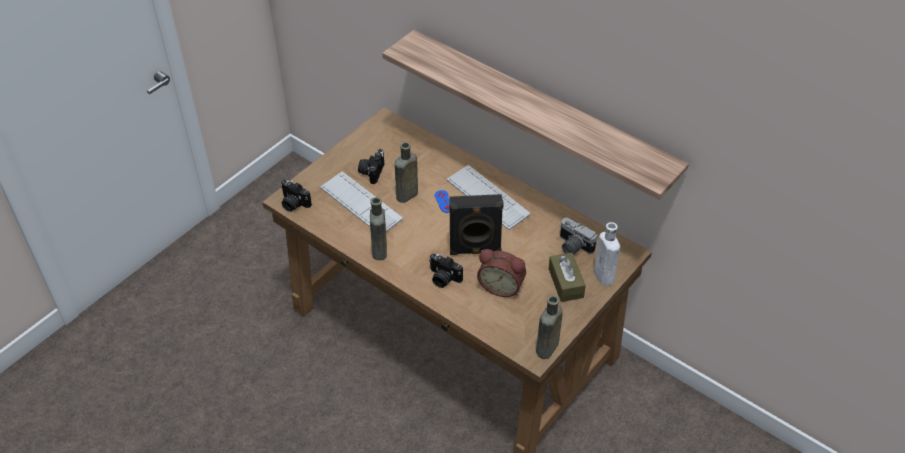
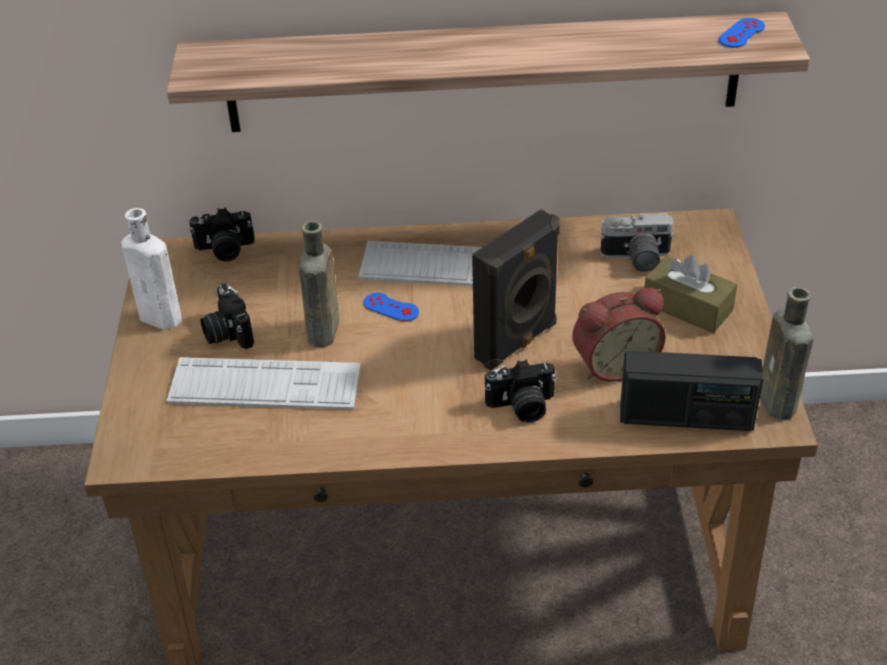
camera: 40 degrees left, 5 degrees down
(293, 204) = (148, 453): camera -> camera (224, 250)
(379, 252) = (381, 433): brown bottle -> none
(501, 328) = (686, 417): none -> radio
(604, 277) = (723, 270): white bottle -> white bottle (163, 318)
(648, 162) = (741, 33): none -> blue game controller

